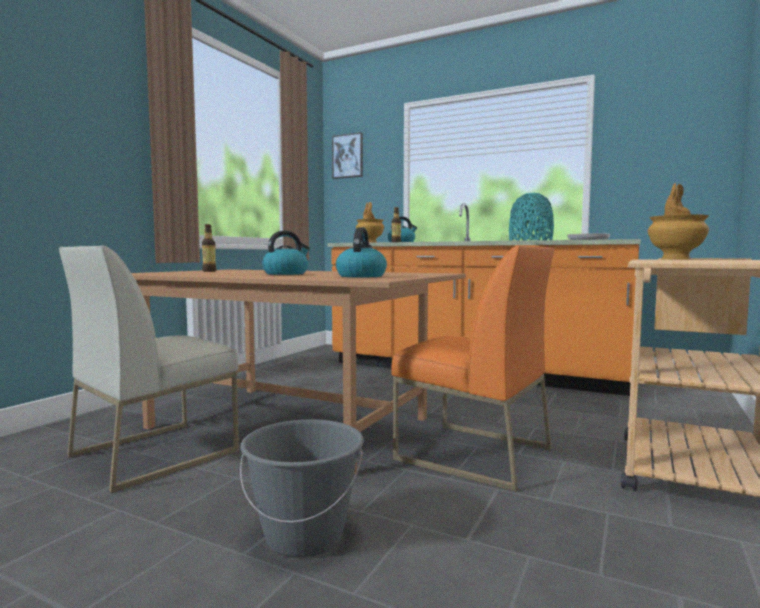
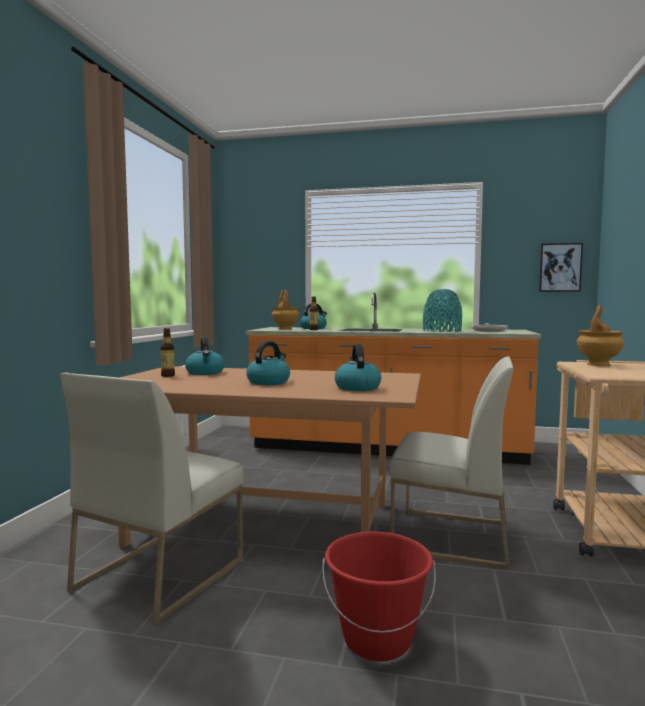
camera: 15 degrees left, 0 degrees up
(249, 271) = (205, 373): none -> kettle
(305, 536) = (377, 639): grey bucket -> red bucket
(348, 156) = (245, 237): picture -> picture (560, 267)
(472, 454) = (450, 537): orange chair -> white chair

